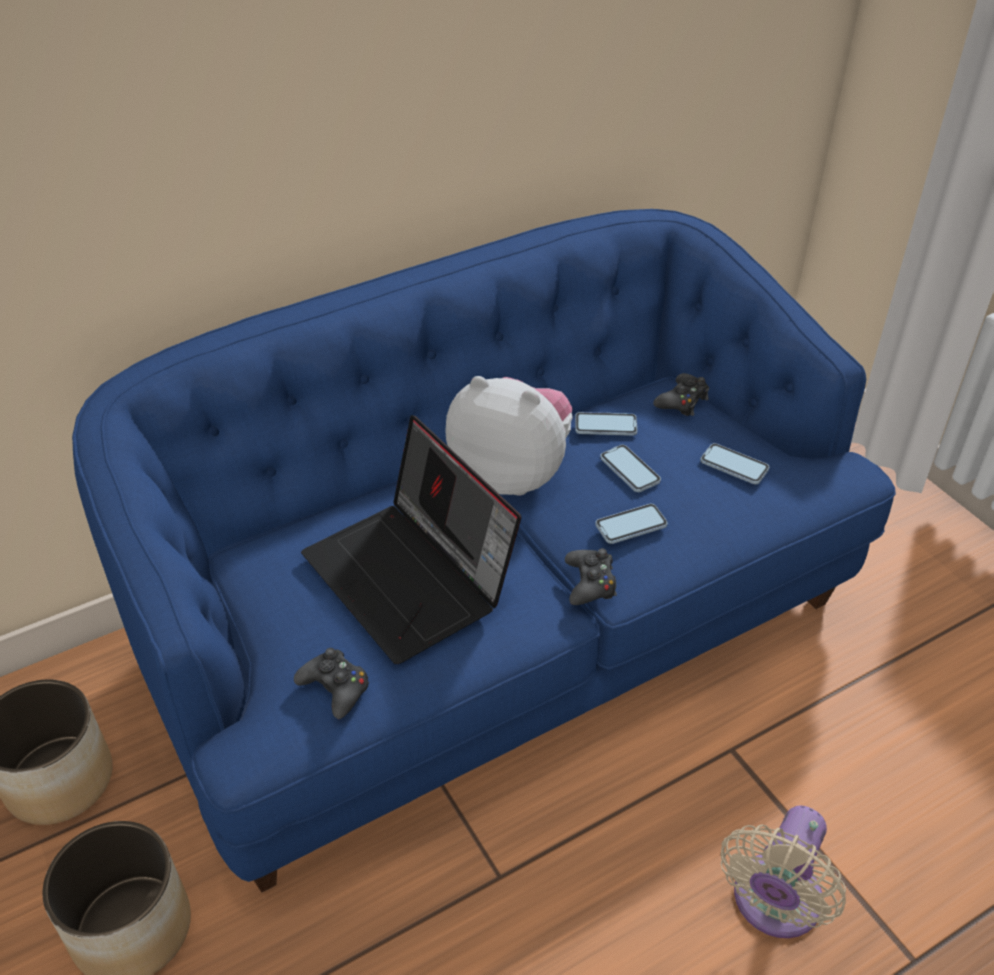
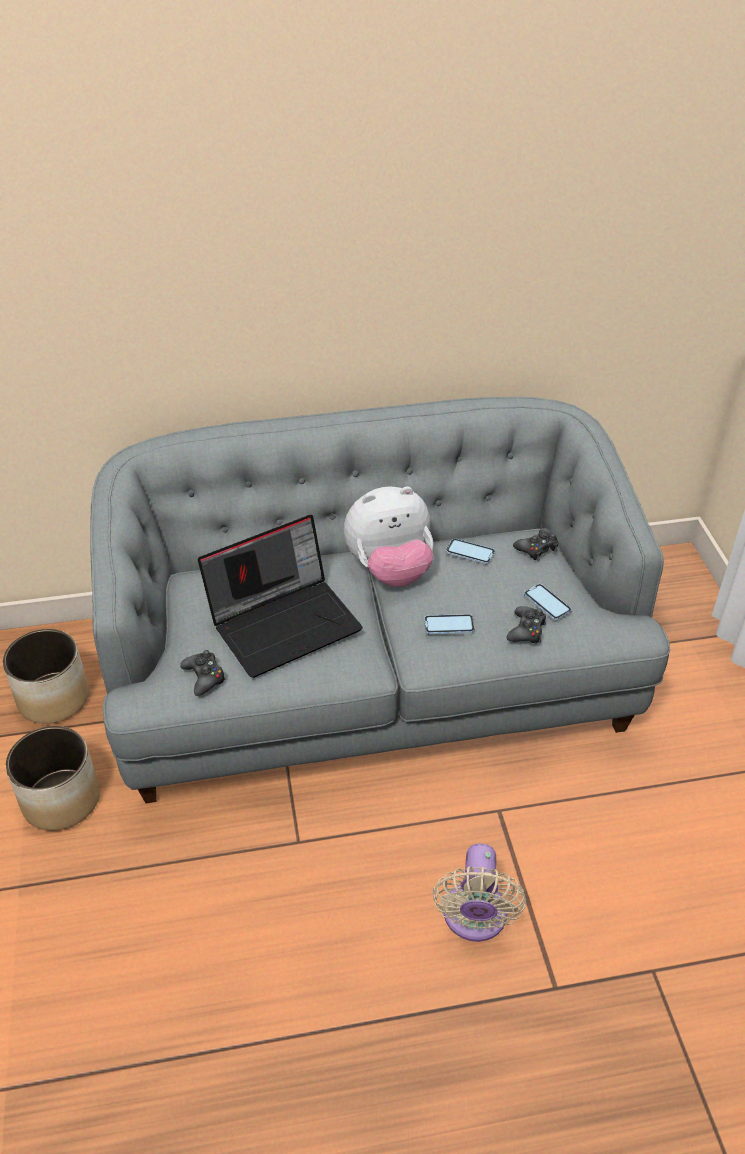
camera: 20 degrees right, 0 degrees up
(412, 578) = (285, 622): laptop -> laptop turned 105 degrees counterclockwise
(497, 630) = (373, 682): blue sofa -> grey sofa
(512, 473) = (390, 570): plush toy -> plush toy turned 120 degrees clockwise
(590, 583) = (402, 657): black game controller -> black game controller (526, 630)
(630, 470) = (469, 587): phone -> none
(773, 904) = (474, 919): beige fan -> beige fan turned 45 degrees counterclockwise

